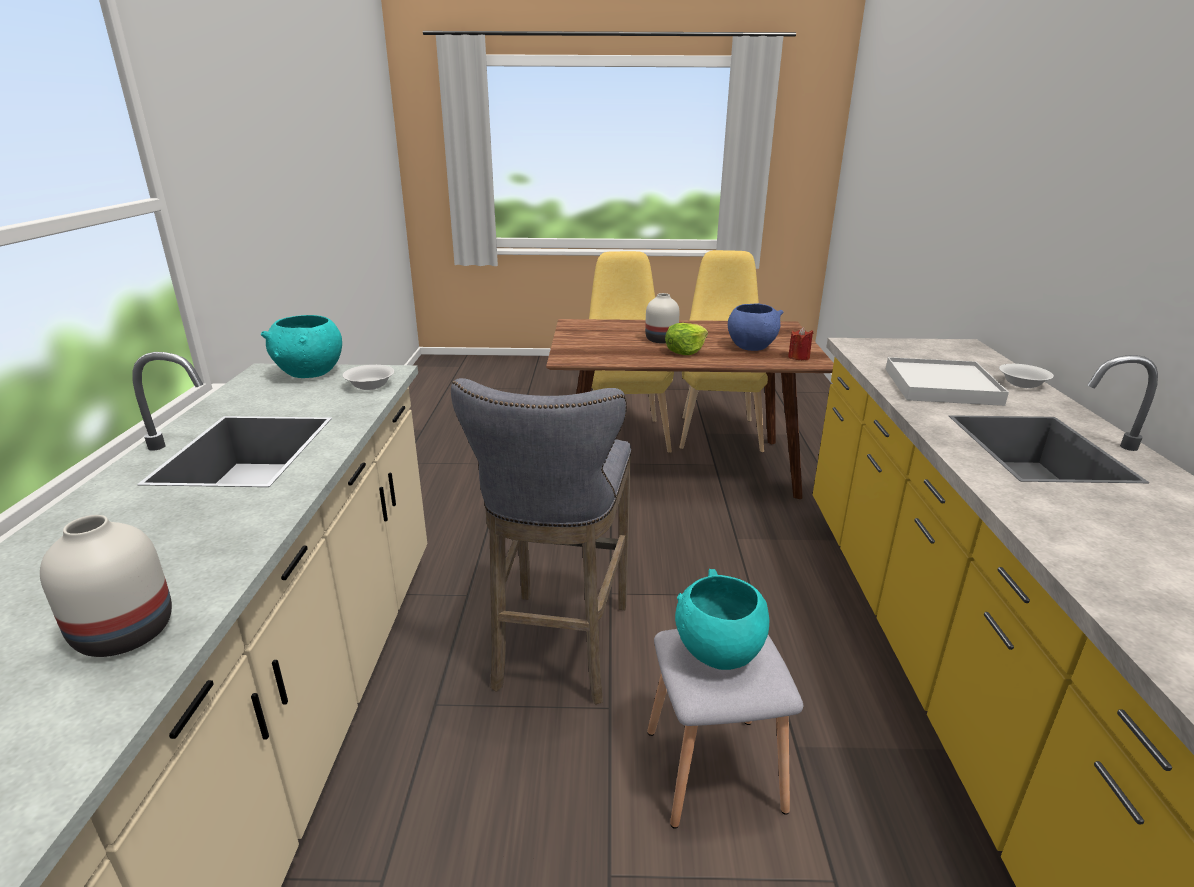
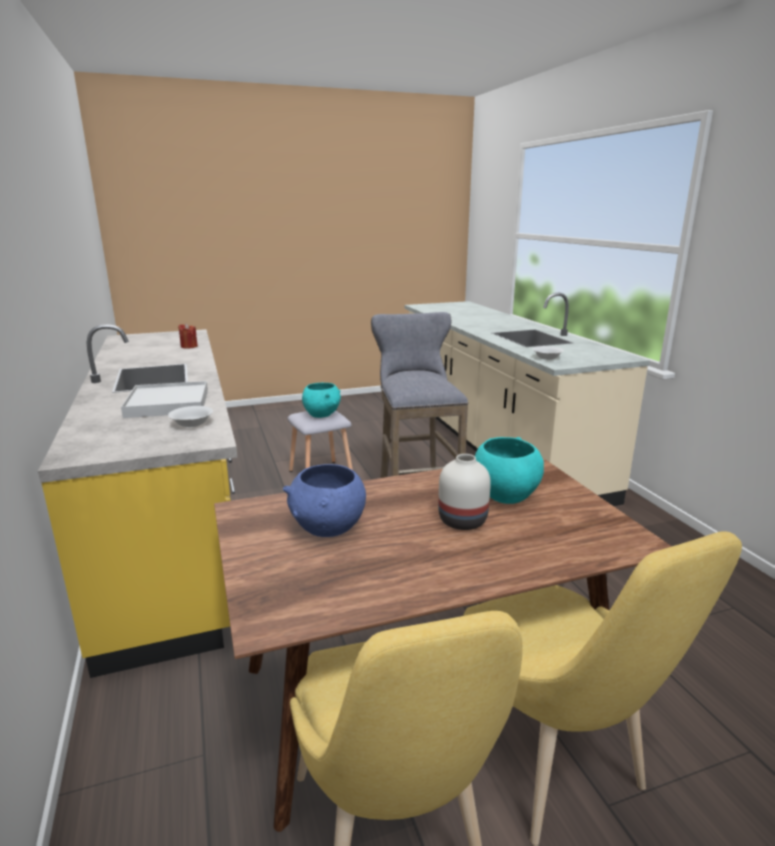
camera: 160 degrees right, 5 degrees down
(124, 635) = (457, 318): white vase -> none
(310, 374) = (597, 359): turquoise bowl -> turquoise bowl (505, 495)
(685, 351) = (413, 501): lettuce -> none
(798, 357) = (261, 516): red candle -> red candle (189, 346)
(1022, 384) = (90, 414): white bowl -> white bowl (191, 424)

